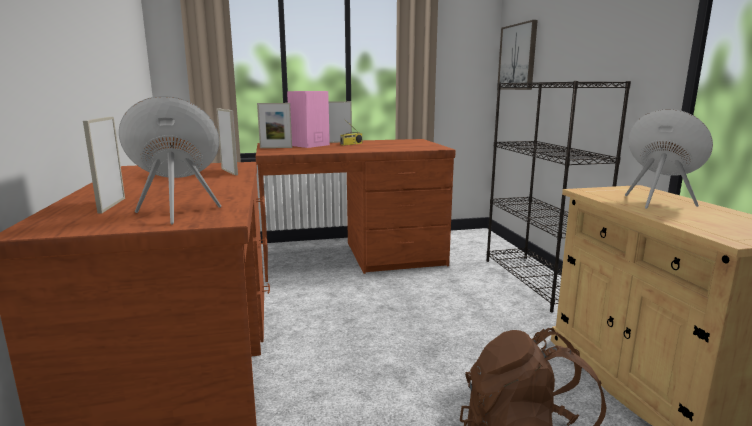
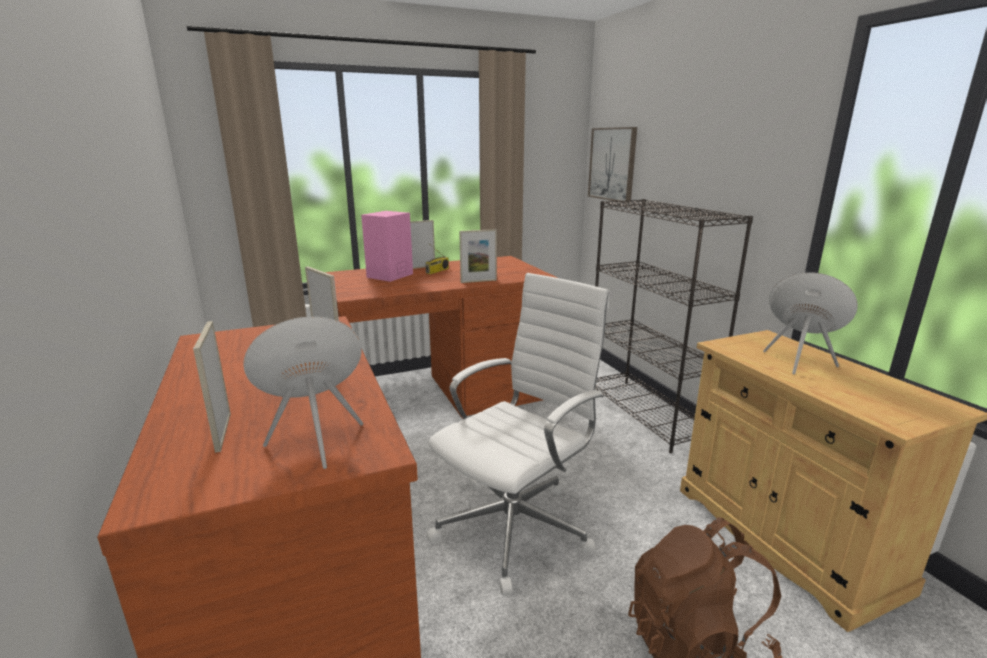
camera: 10 degrees left, 5 degrees up
(276, 147) = (353, 283): picture frame -> picture frame (478, 281)
(384, 352) = (517, 526): none -> white office chair

